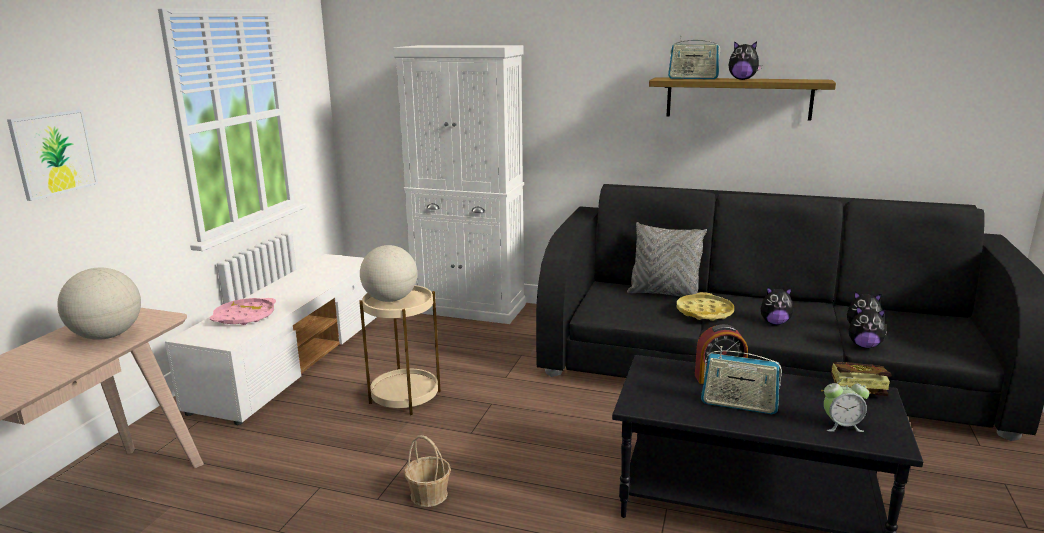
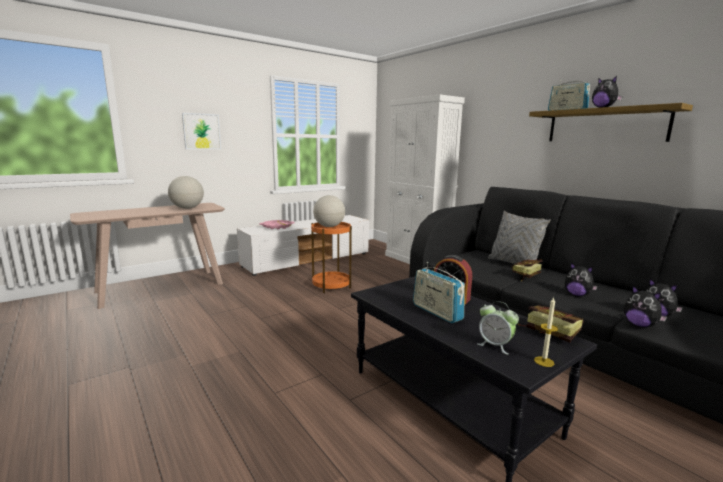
camera: 35 degrees right, 5 degrees down
(405, 397) = (331, 285): beige side table -> orange side table
(429, 494) = (283, 325): basket -> none
(704, 312) = (524, 276): yellow tray -> book
(894, 426) = (544, 361): none -> candle

